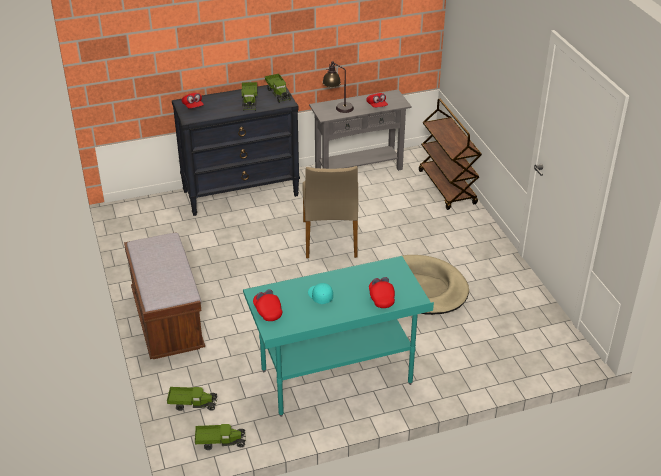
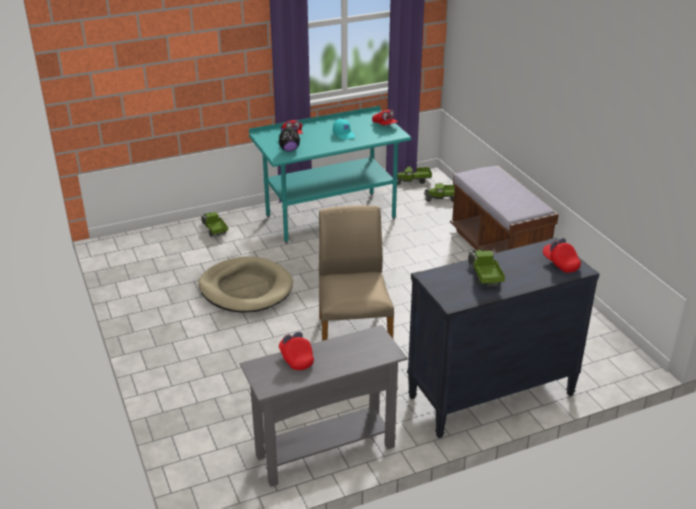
camera: 175 degrees right, 5 degrees down
(278, 93) = (447, 292): toy truck -> toy truck (214, 229)
(338, 107) = (359, 352): table lamp -> none
(384, 273) = (289, 150): none -> plush toy
(447, 187) = (190, 423): brown cart -> none

